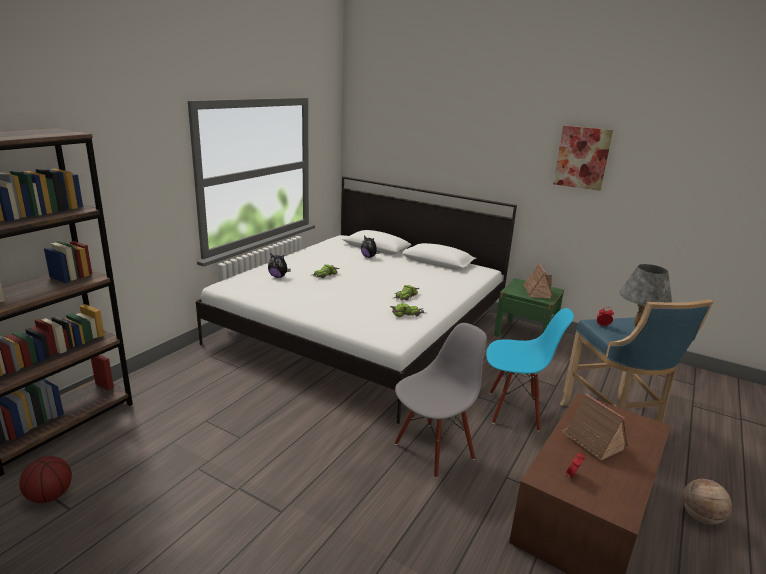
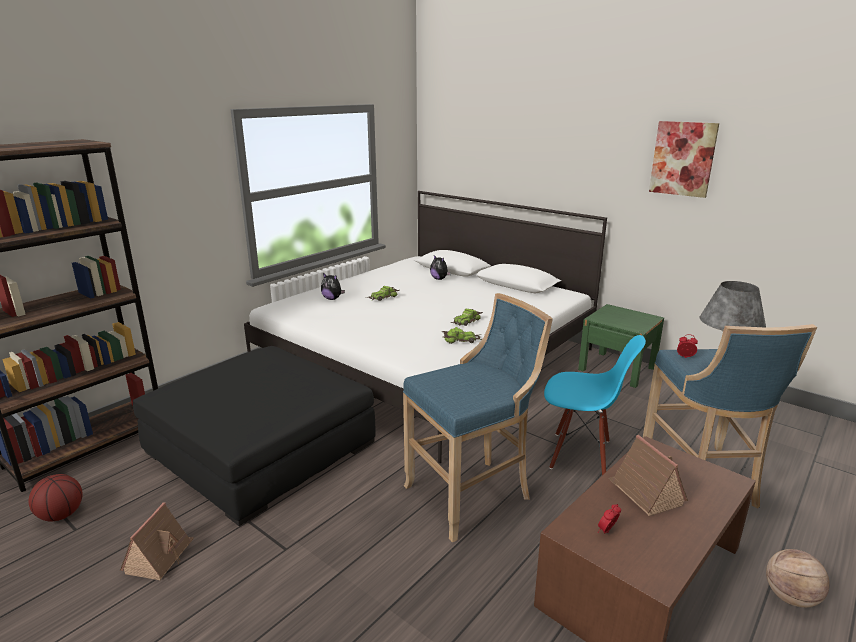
camera: 10 degrees right, 0 degrees up
(232, 418) = (261, 447): none -> black ottoman
(433, 450) = (472, 494): grey chair -> blue stool
(537, 292) = (629, 320): toy house -> toy house (159, 556)

